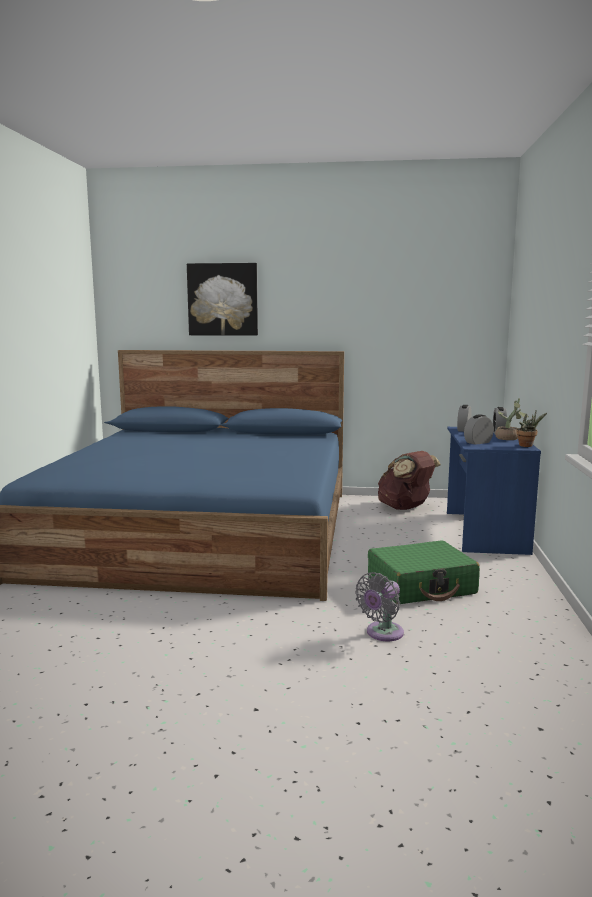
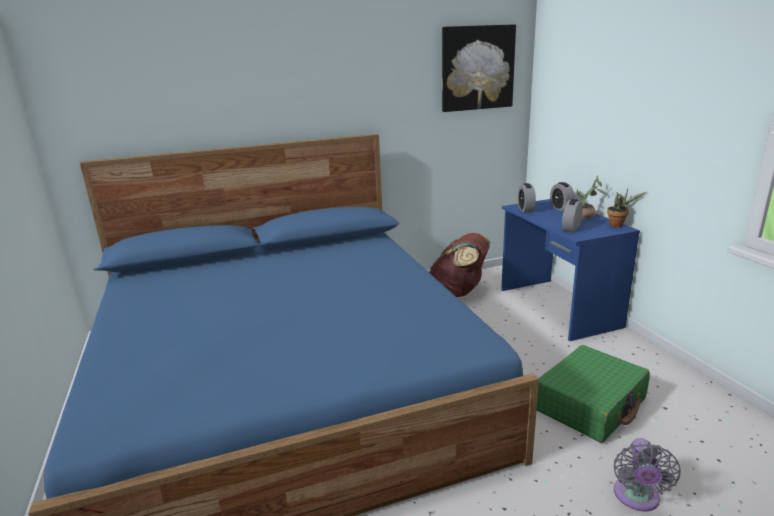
camera: 25 degrees left, 10 degrees up
(223, 299) = (222, 81): picture -> picture (477, 68)

